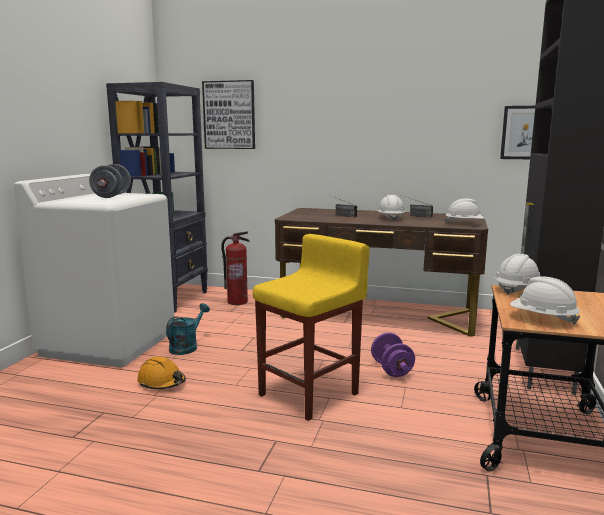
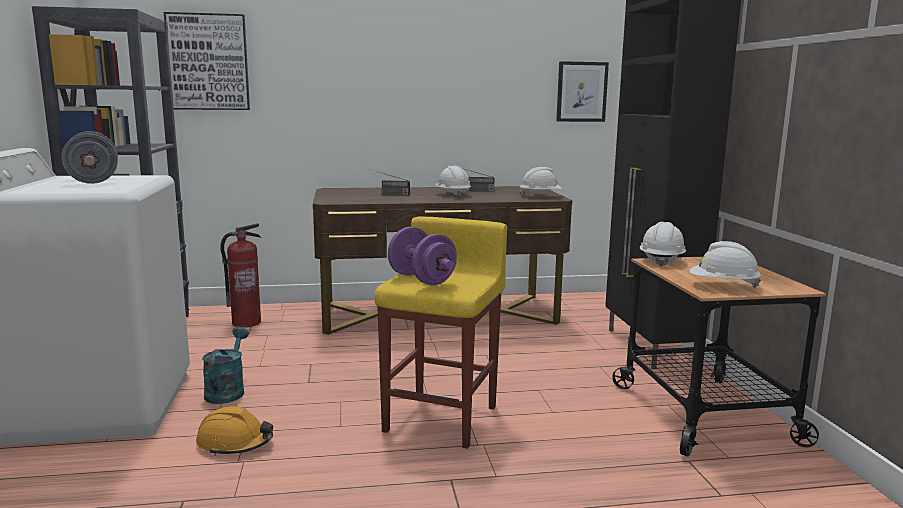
camera: 25 degrees left, 0 degrees up
(391, 369) = (508, 373): purple dumbbell -> purple dumbbell (421, 279)

